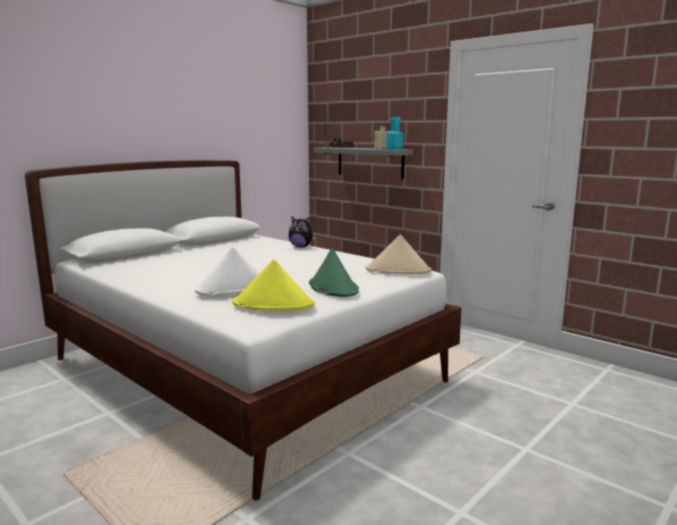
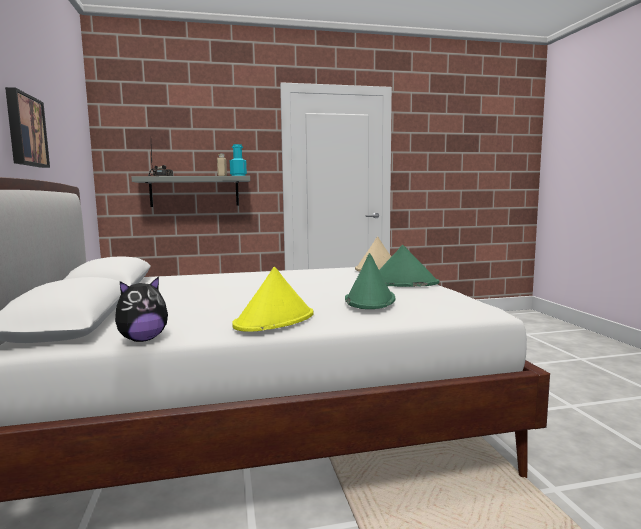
camera: 55 degrees left, 5 degrees down
(185, 125) = (24, 130): none -> picture
(233, 289) = (369, 300): white hat -> green hat
(274, 304) = (441, 297): yellow hat -> yellow hat (275, 320)
(301, 247) = (238, 274): plush toy -> plush toy (142, 339)

